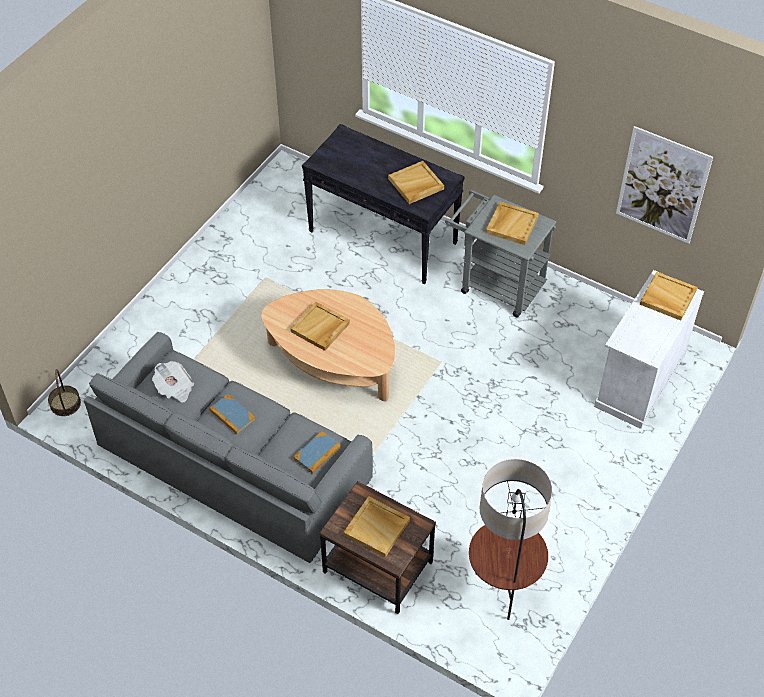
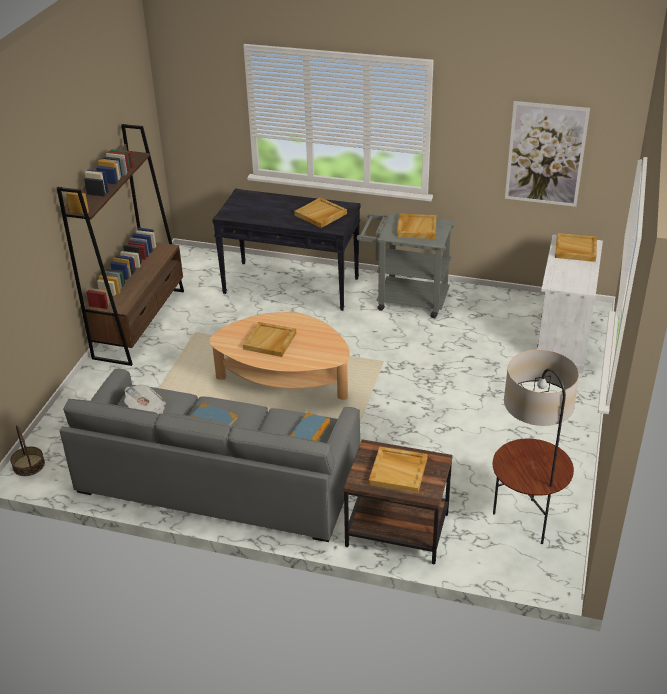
camera: 15 degrees left, 15 degrees down
(215, 252) = (140, 323): none -> brown bookcase

